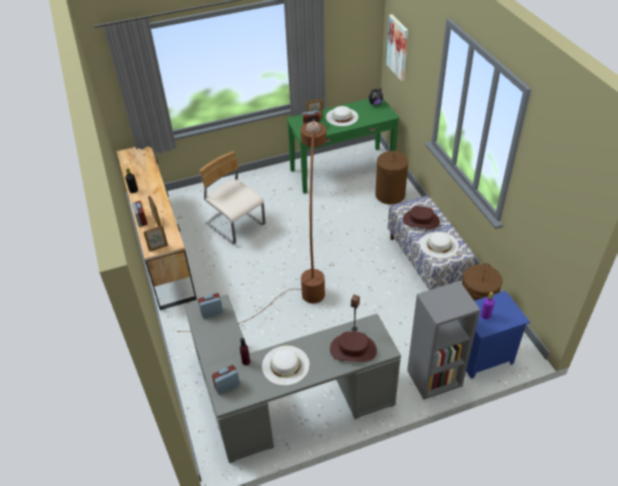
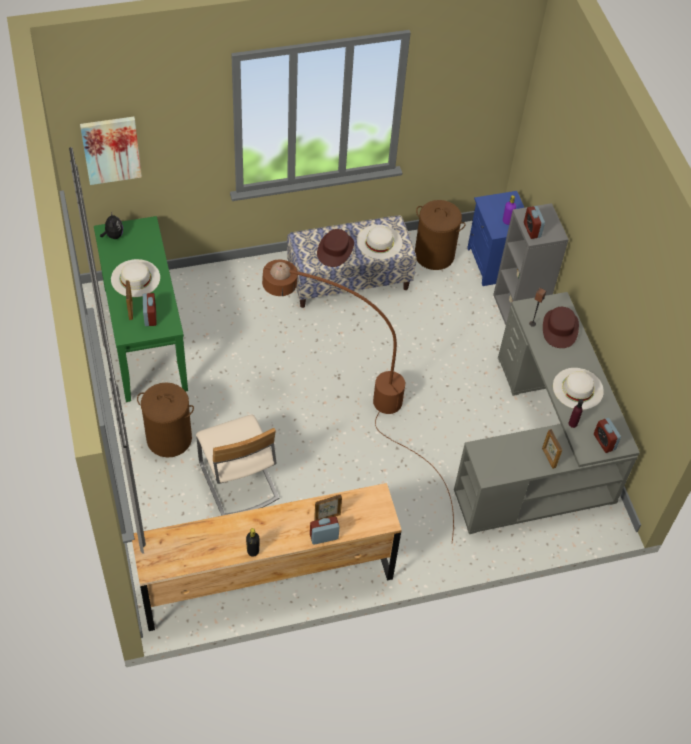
camera: 90 degrees left, 10 degrees up
(158, 247) = (383, 513): picture frame -> picture frame (548, 458)
(212, 312) = (493, 459): alarm clock -> alarm clock (532, 230)
(236, 225) = (238, 481): beige chair -> beige chair turned 75 degrees counterclockwise
(390, 195) = (216, 292): brown laundry basket -> brown laundry basket (169, 438)

